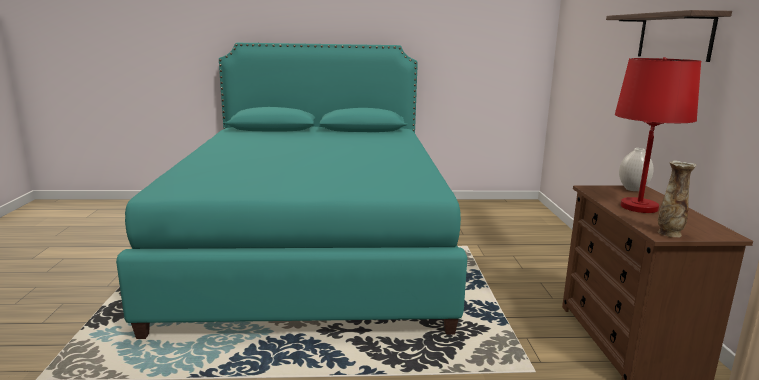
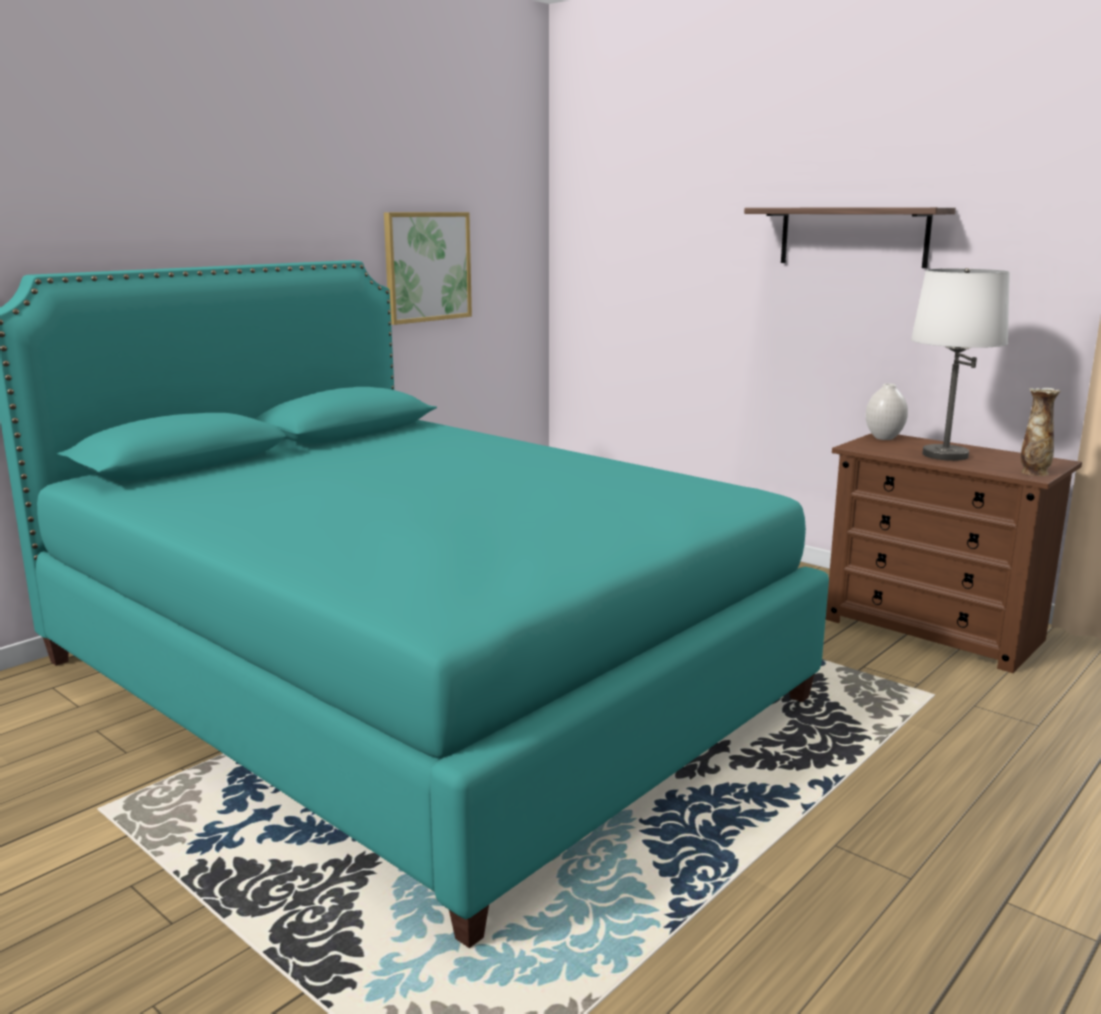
camera: 45 degrees left, 0 degrees up
(454, 51) = (427, 266): none -> picture
(638, 207) = (944, 455): red table lamp -> white table lamp

